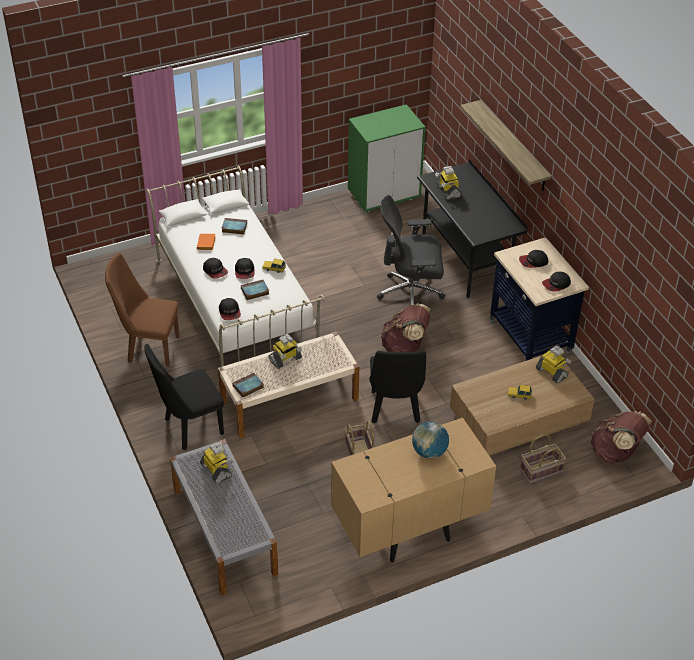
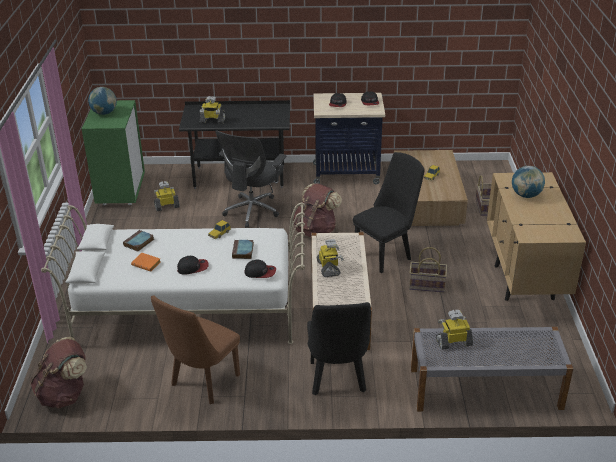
camera: 65 degrees left, 10 degrees down
(244, 271) = (209, 250): cap -> none
(247, 387) = (352, 298): book -> none
(386, 119) = (104, 113): none -> globe
(395, 411) = (386, 254): black chair -> black chair turned 60 degrees counterclockwise
(513, 146) = (245, 47): shelf -> none
(552, 372) = (416, 157): toy robot -> toy robot (167, 206)
(615, 453) = (482, 174): brown backpack -> brown backpack (64, 395)

